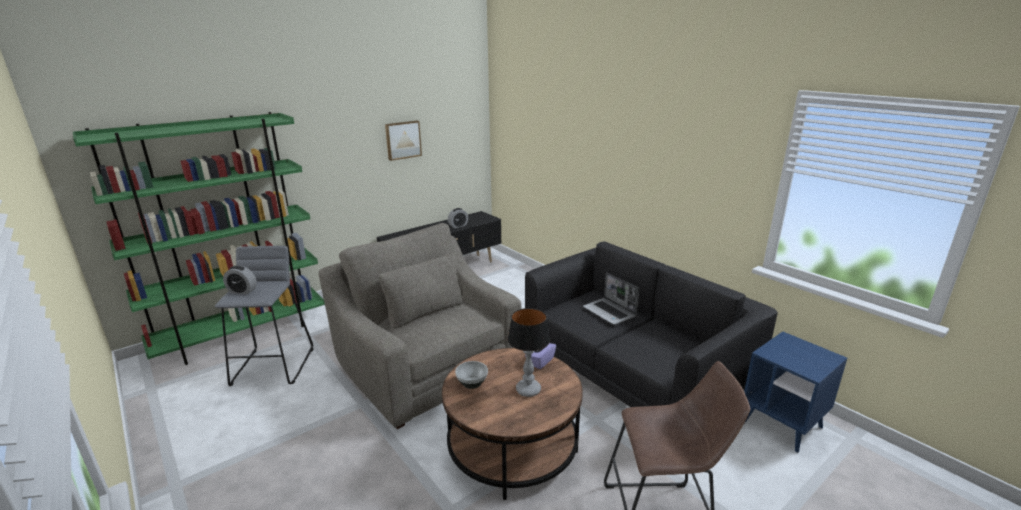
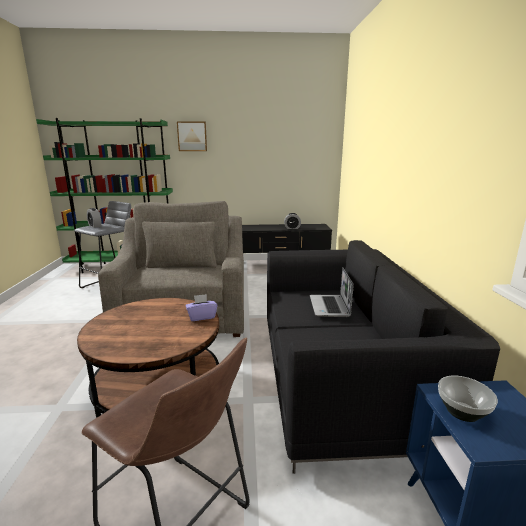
camera: 35 degrees right, 5 degrees down
(403, 140) = (259, 153): picture -> picture (192, 136)
(472, 383) = (132, 312): bowl -> bowl (462, 411)
(527, 390) = (156, 331): table lamp -> none

